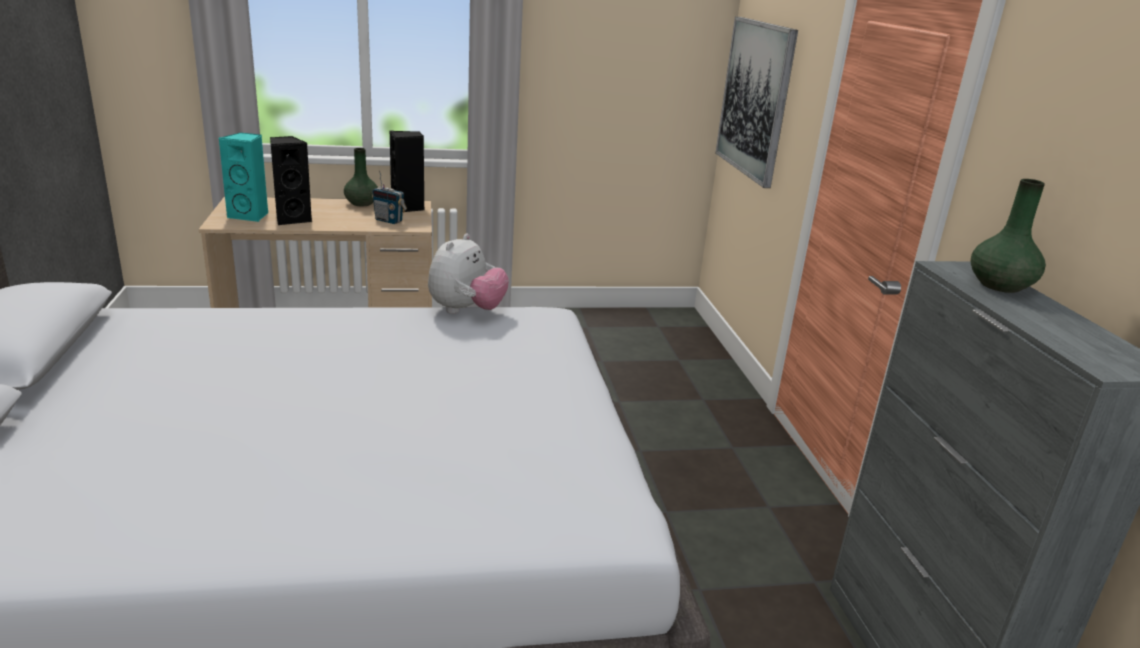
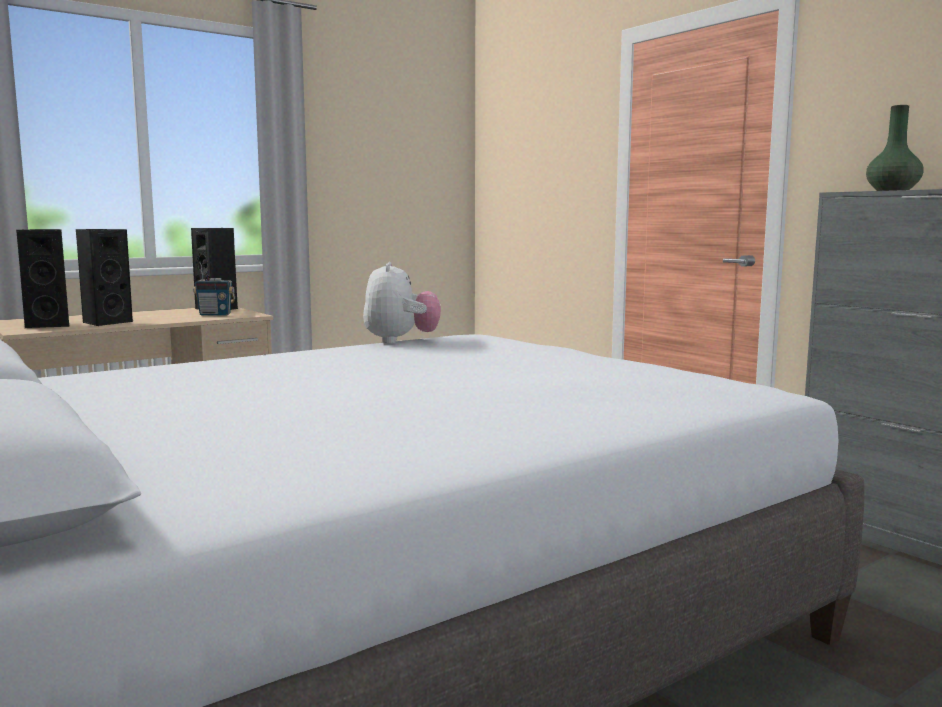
camera: 25 degrees left, 15 degrees down
(250, 216) = (51, 325): turquoise speaker -> black speaker
(362, 203) = (163, 311): green vase -> none
(755, 98) = (520, 180): picture -> none

